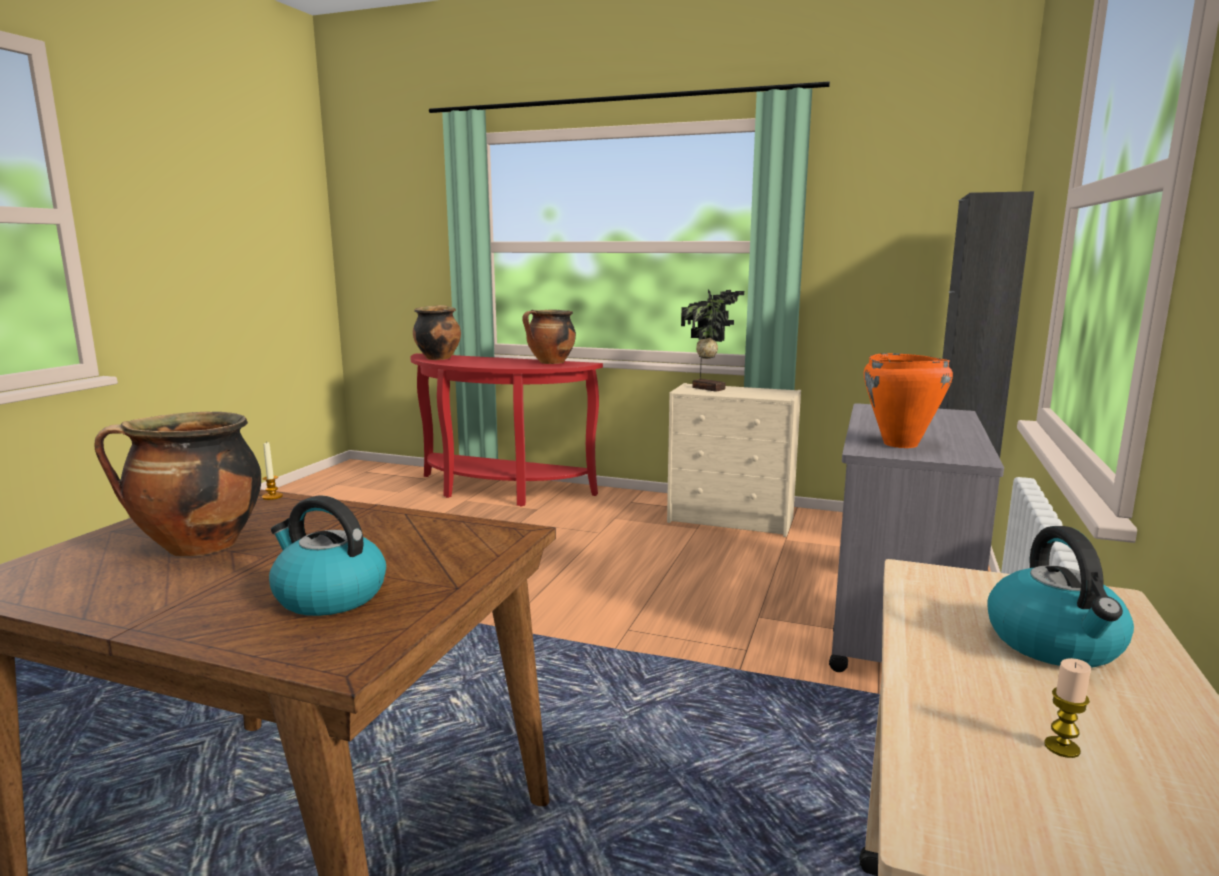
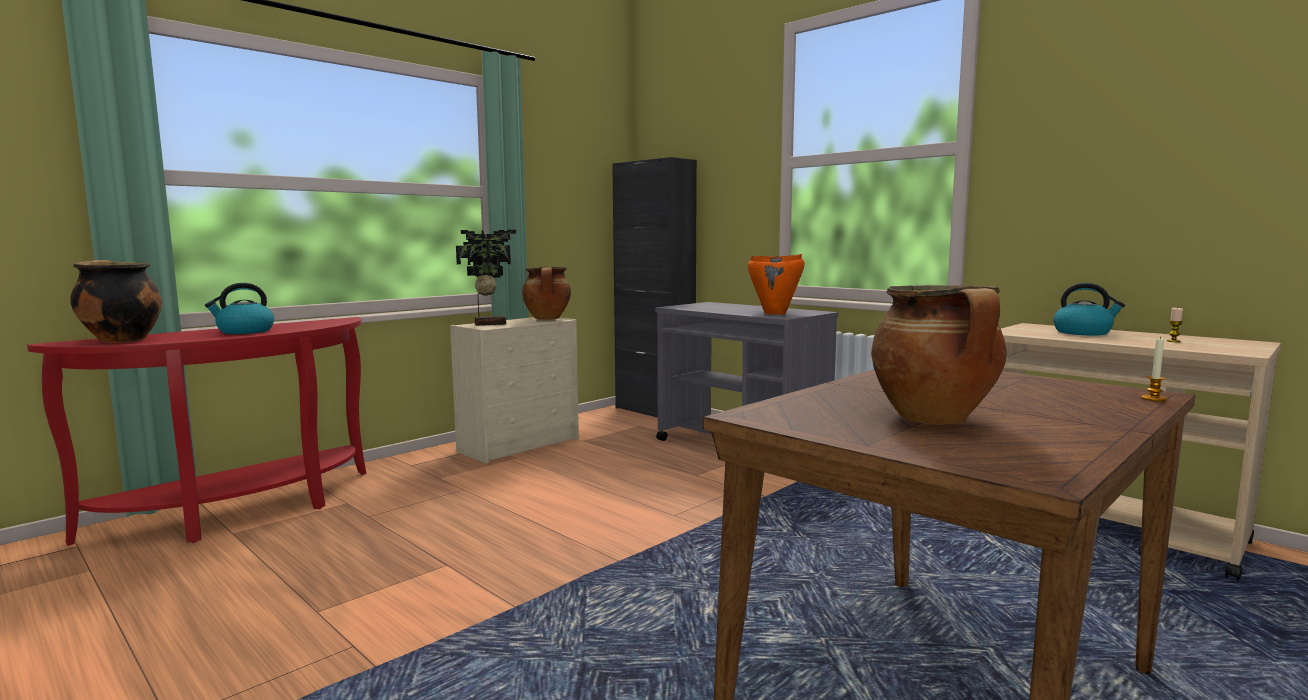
camera: 65 degrees left, 5 degrees down
(272, 496) = (777, 402): candle -> candle (1153, 399)
(328, 596) = (1049, 394): kettle -> kettle (245, 331)
(550, 363) = (308, 323): cooking pot -> cooking pot (547, 319)

